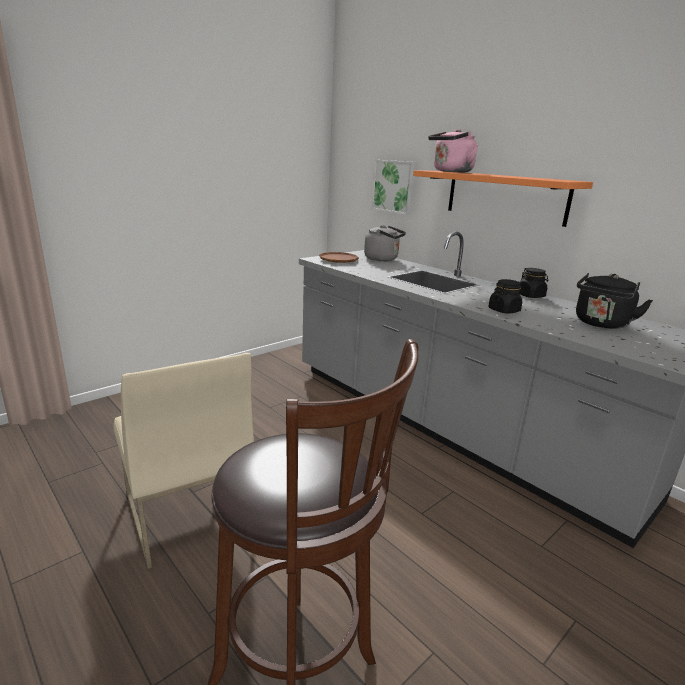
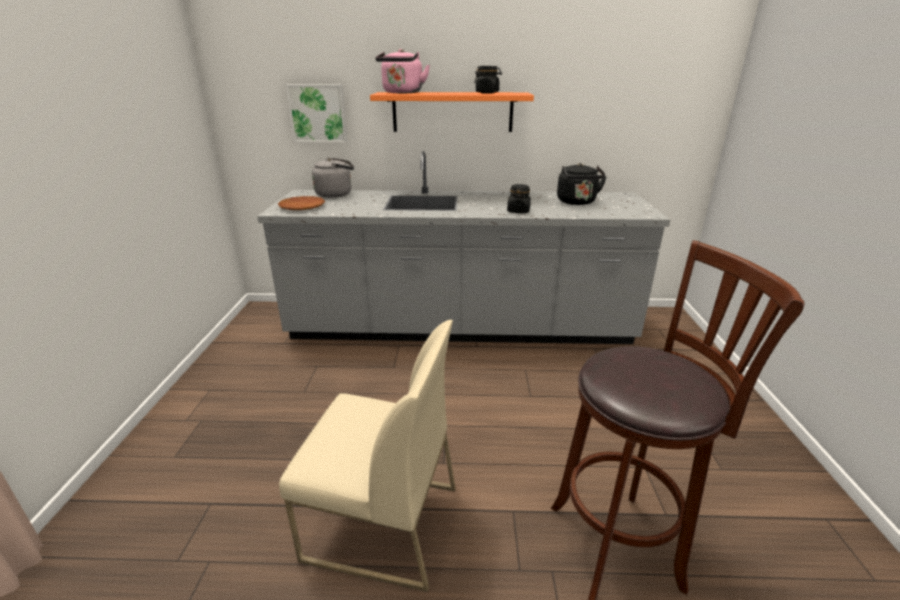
camera: 45 degrees left, 5 degrees up
(530, 296) = (503, 194): black jar -> black jar (487, 93)

